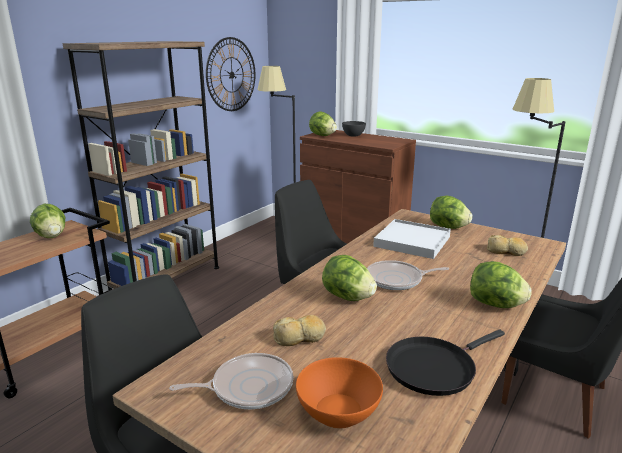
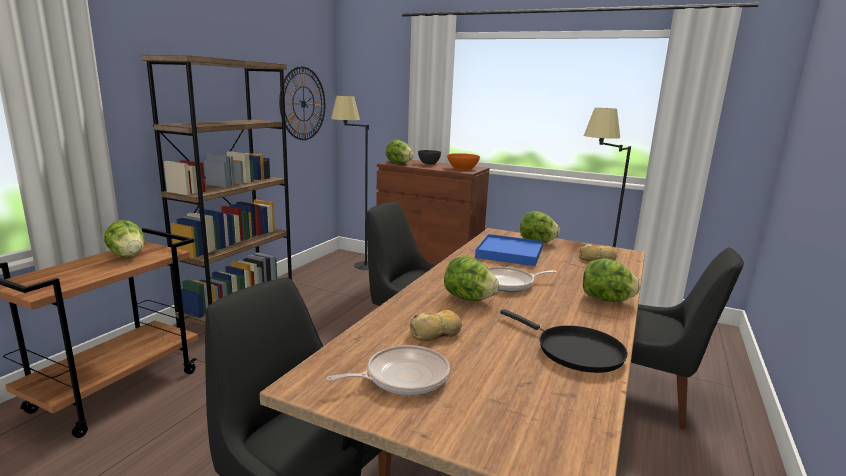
camera: 10 degrees left, 5 degrees down
(338, 410) = (501, 391): orange bowl -> orange bowl (462, 168)
(412, 242) = (509, 253): white tray -> blue tray
(434, 367) = (574, 351): black frying pan -> black frying pan turned 90 degrees counterclockwise

